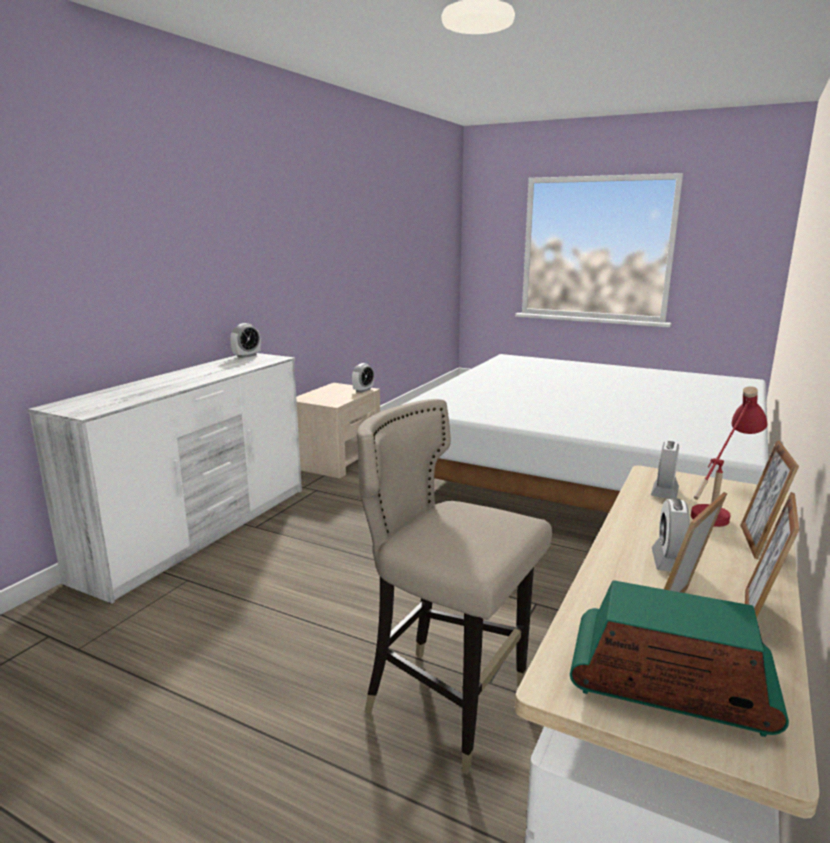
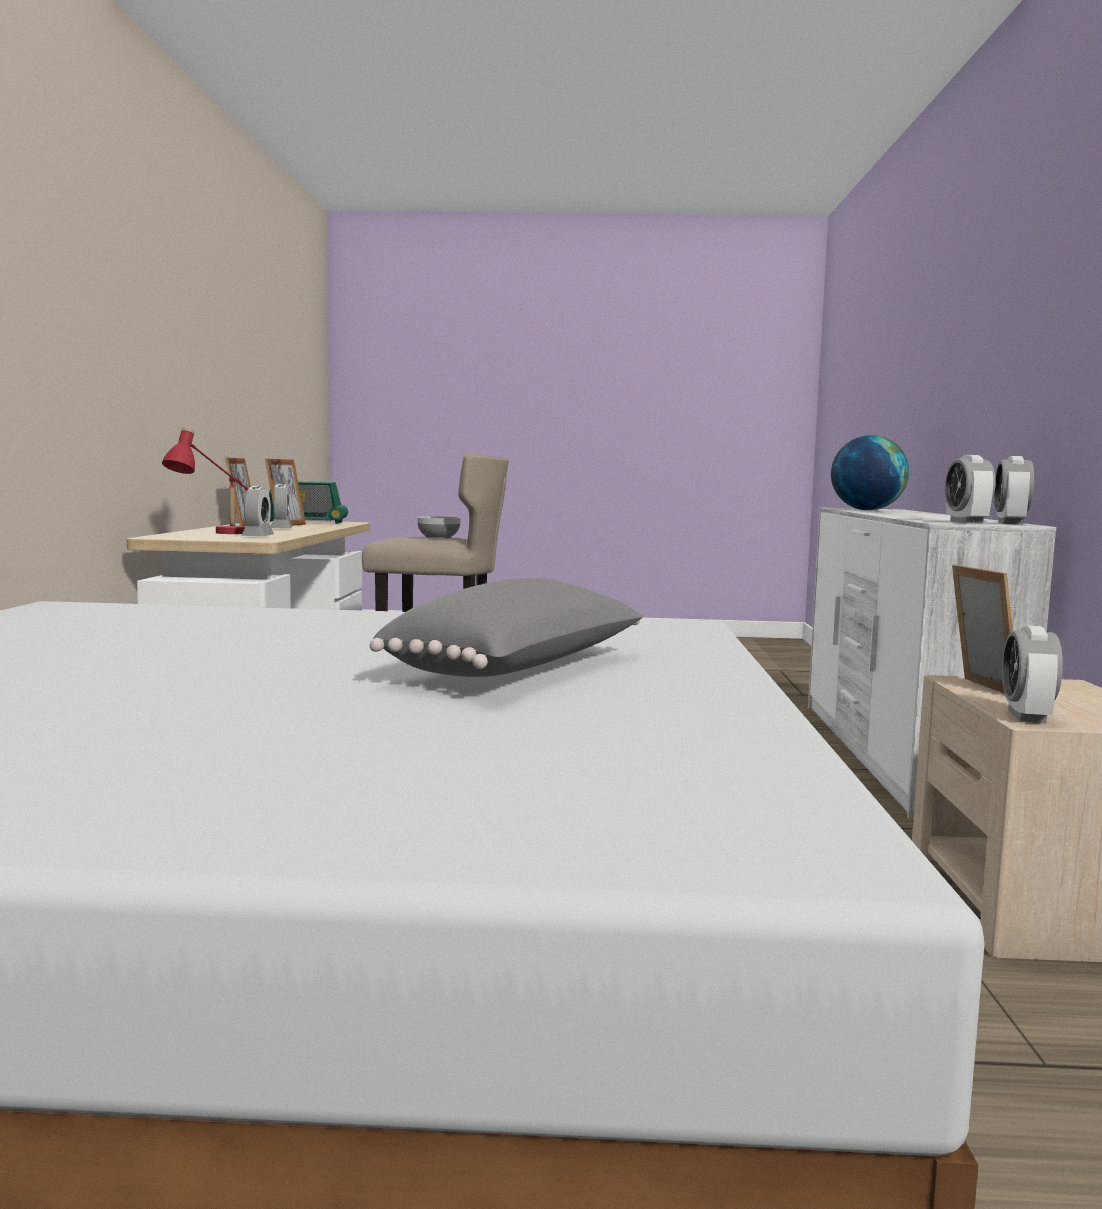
camera: 155 degrees right, 10 degrees down
(126, 397) = (866, 510): none -> globe
(265, 357) = (966, 522): none -> alarm clock
(453, 520) = (438, 537): none -> bowl
(516, 388) = (521, 669): none -> grey pillow
(759, 542) = (206, 530): picture frame -> picture frame (980, 687)

